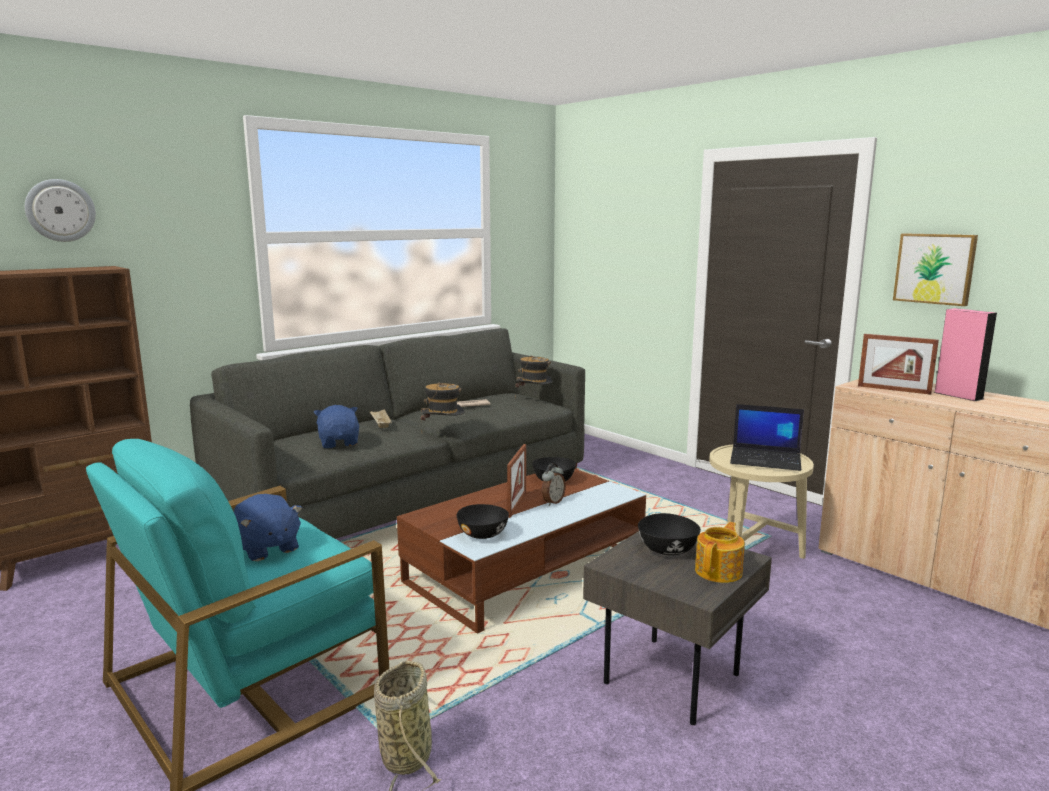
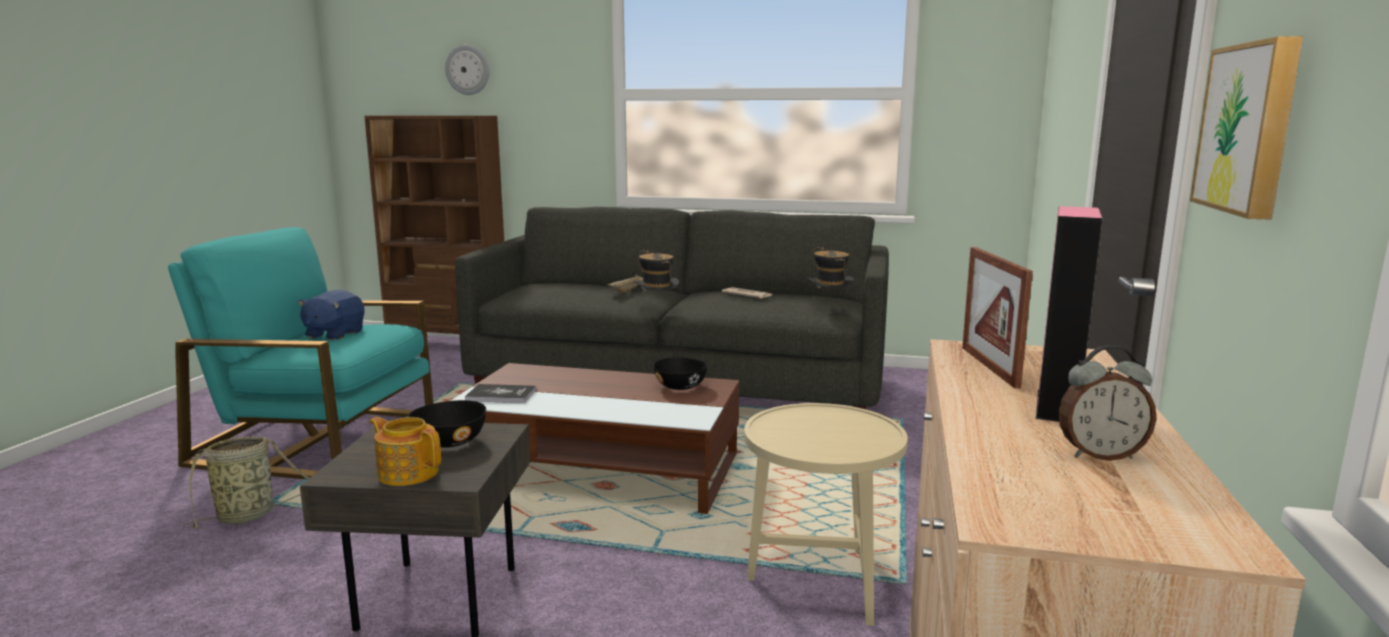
camera: 55 degrees right, 0 degrees up
(339, 443) = (562, 293): blue plush toy -> none
(483, 534) = (501, 395): black bowl -> book
(517, 505) = (590, 389): picture frame -> none
(552, 502) = (618, 399): alarm clock -> alarm clock (1100, 455)
(719, 571) = (408, 472): teapot -> teapot turned 150 degrees counterclockwise
(766, 459) = (823, 433): laptop -> none

